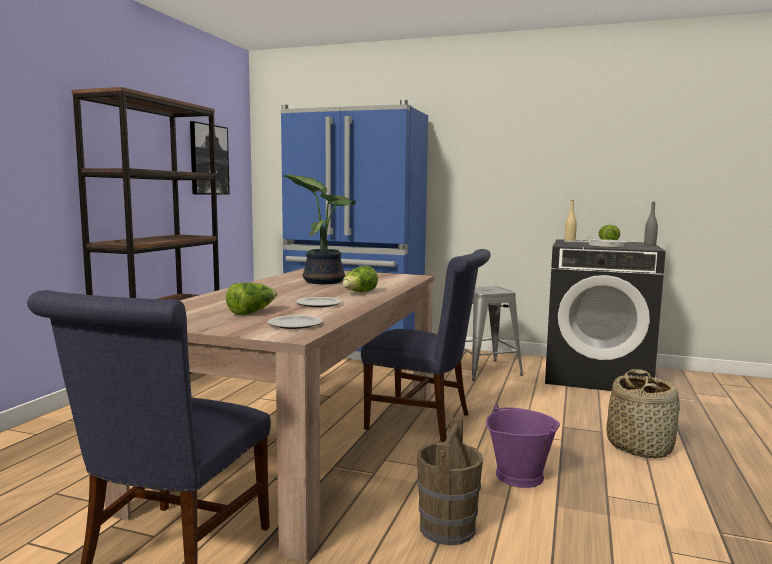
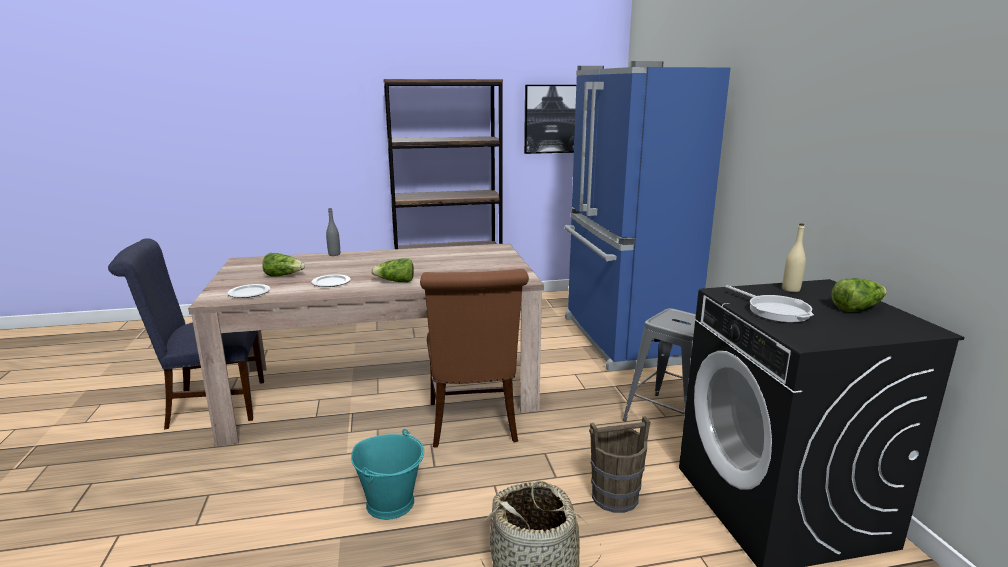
camera: 60 degrees right, 10 degrees up
(323, 281) = (441, 262): potted plant -> none
(425, 422) = (473, 425): blue chair -> brown chair
(447, 528) = (276, 487): brown bucket -> brown bucket (615, 497)
(519, 475) = (391, 503): purple bucket -> turquoise bucket
(650, 245) = (874, 337): grey bottle -> grey bottle (334, 254)

